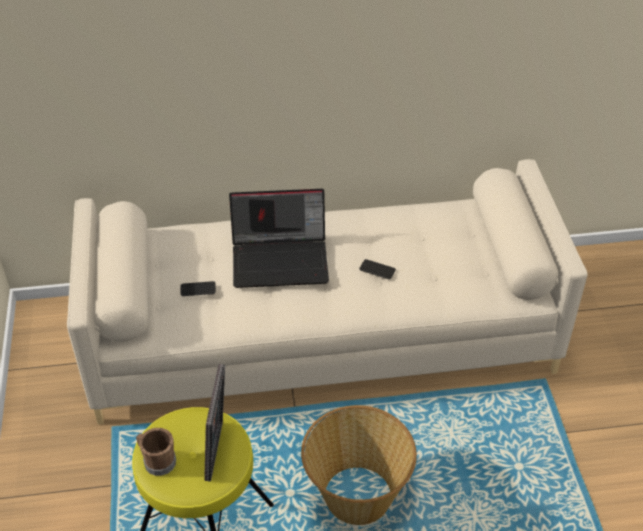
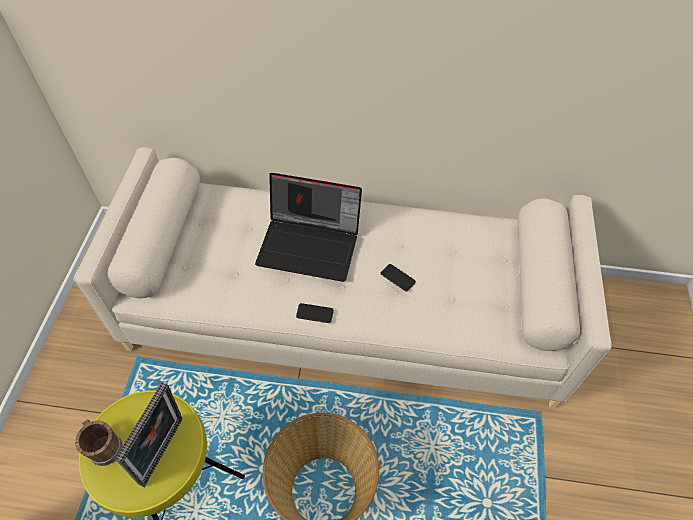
camera: 15 degrees right, 10 degrees up
(198, 289) = (223, 258): phone -> phone (314, 313)

